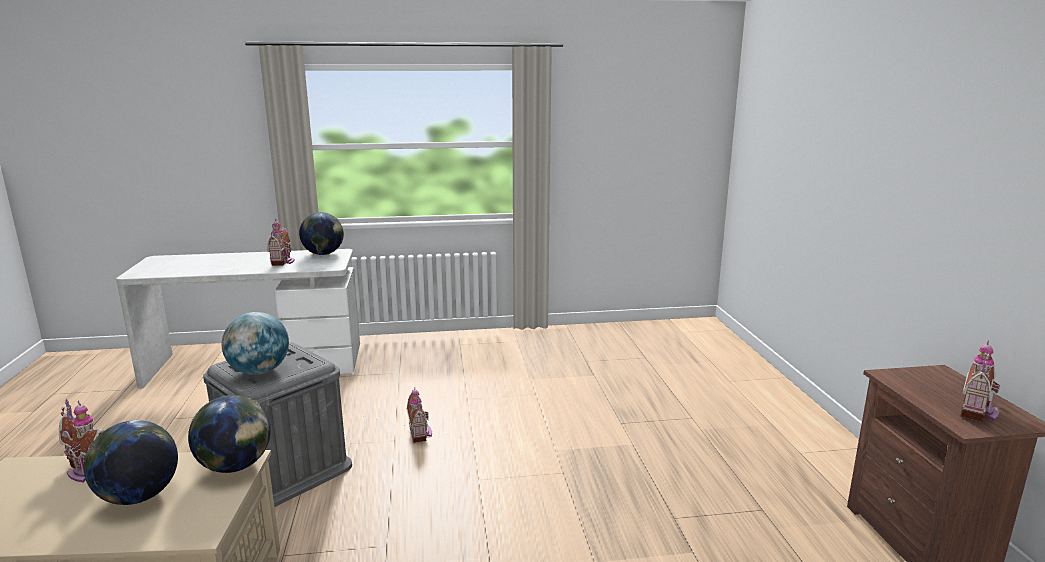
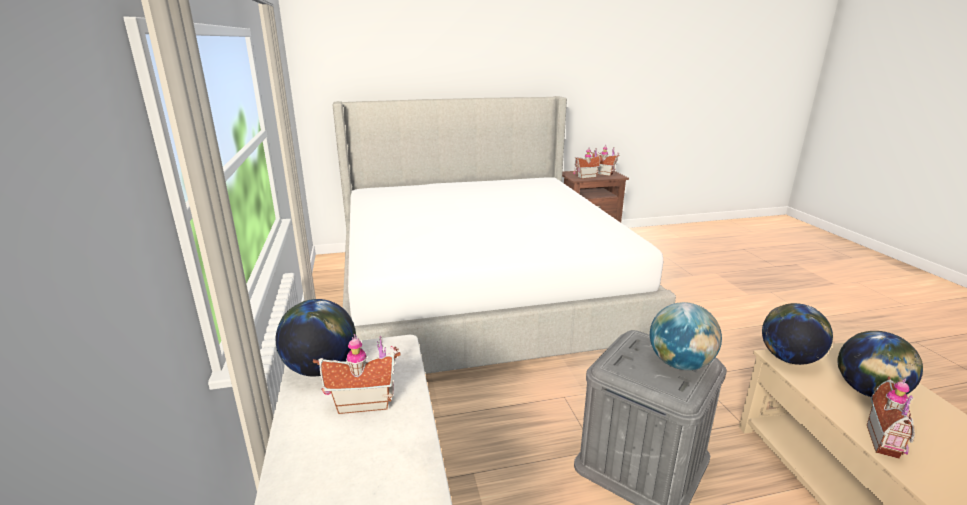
camera: 95 degrees left, 5 degrees up
(420, 433) = (548, 383): toy house -> toy house (585, 176)
(626, 405) = (479, 293): none -> bed

